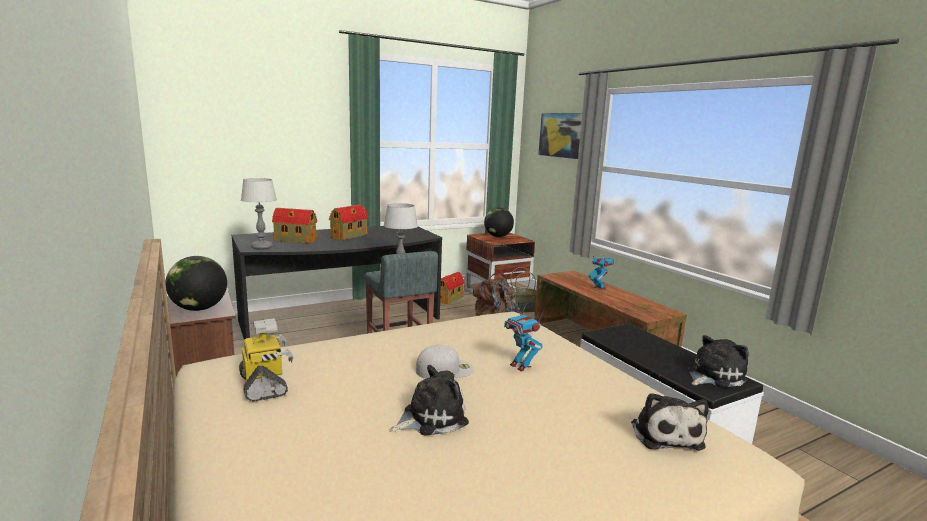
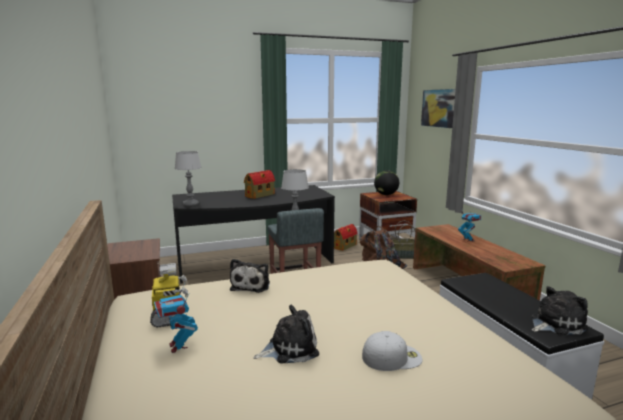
camera: 10 degrees right, 0 degrees up
(199, 309) = (135, 252): globe -> none
(294, 240) = (217, 199): toy house -> none
(445, 369) = (312, 307): white cap -> white cap (392, 357)
(521, 366) = (377, 307): toy robot -> toy robot (178, 346)
(665, 434) = (492, 375): plush toy -> plush toy (251, 285)

